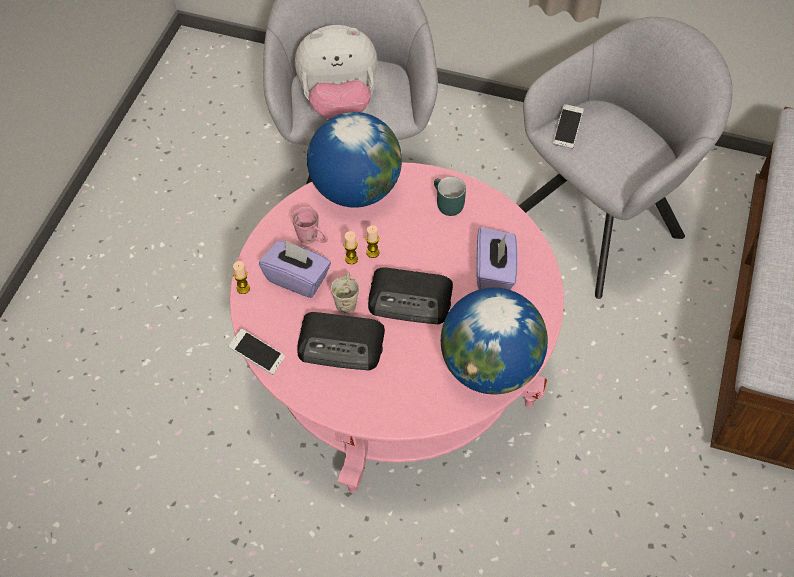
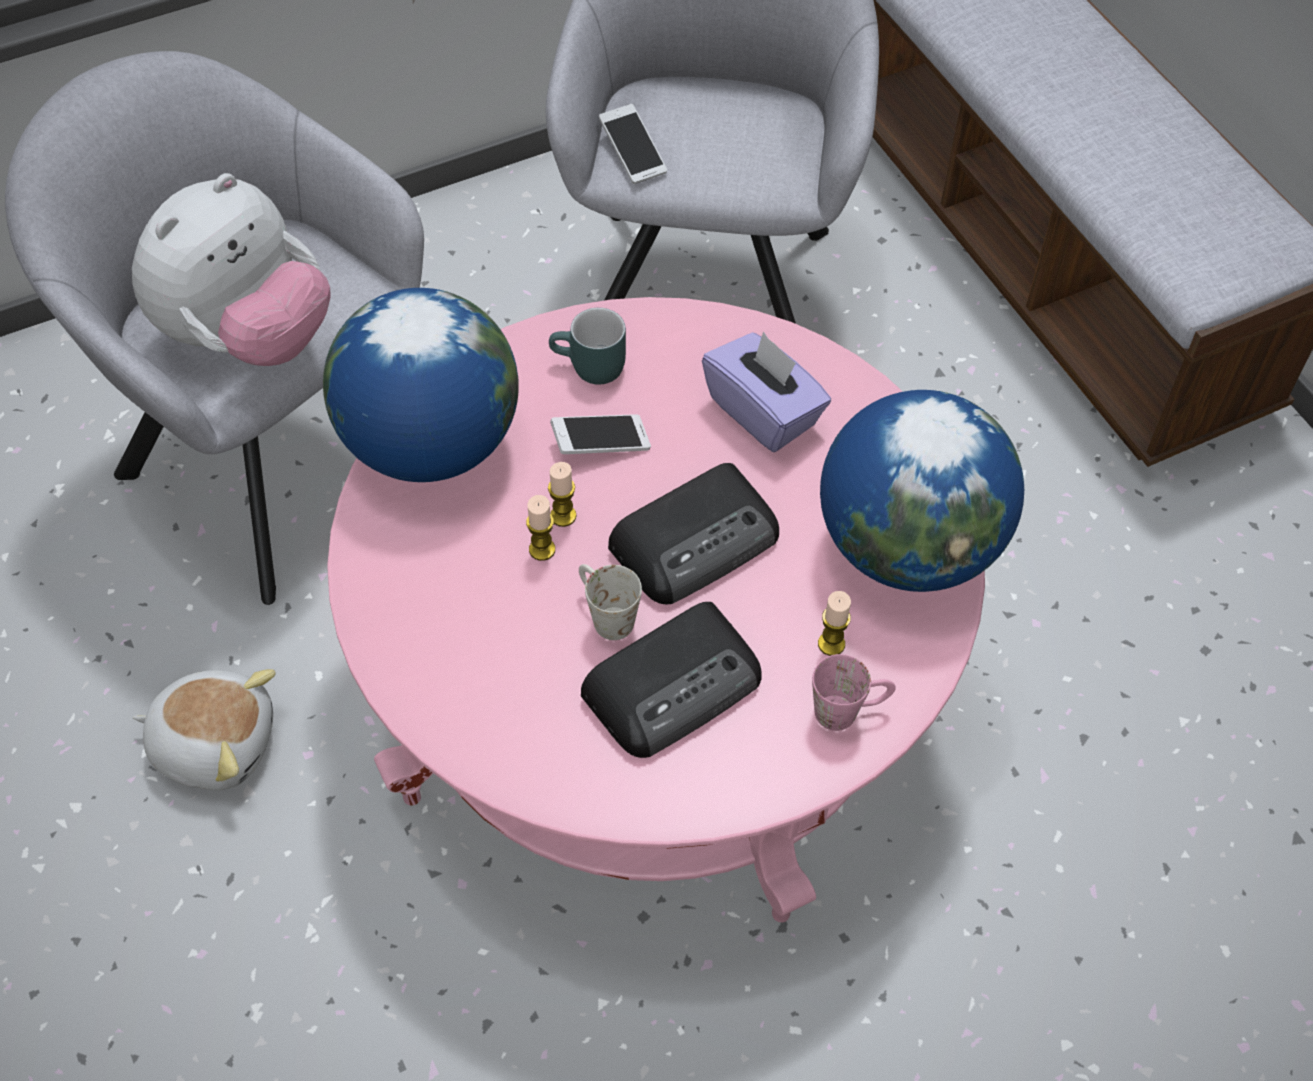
camera: 45 degrees left, 0 degrees up
(226, 258) = (215, 742): none -> plush toy
(243, 288) = (425, 726): candle -> candle (831, 644)
(257, 356) = (568, 808): phone -> phone (601, 443)
(297, 278) = (493, 642): purple tissue box -> none
(312, 239) = (449, 566): pink mug -> pink mug (849, 710)

